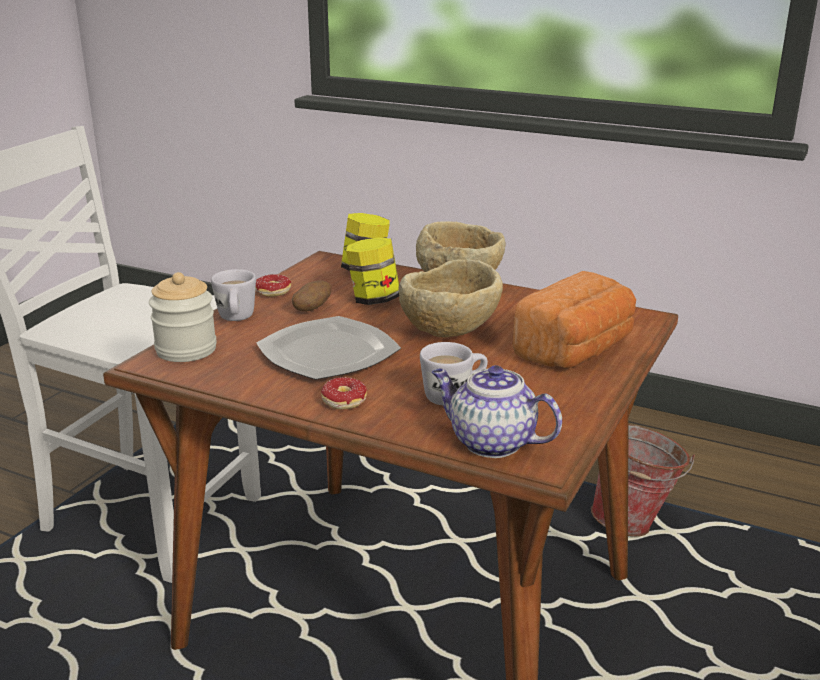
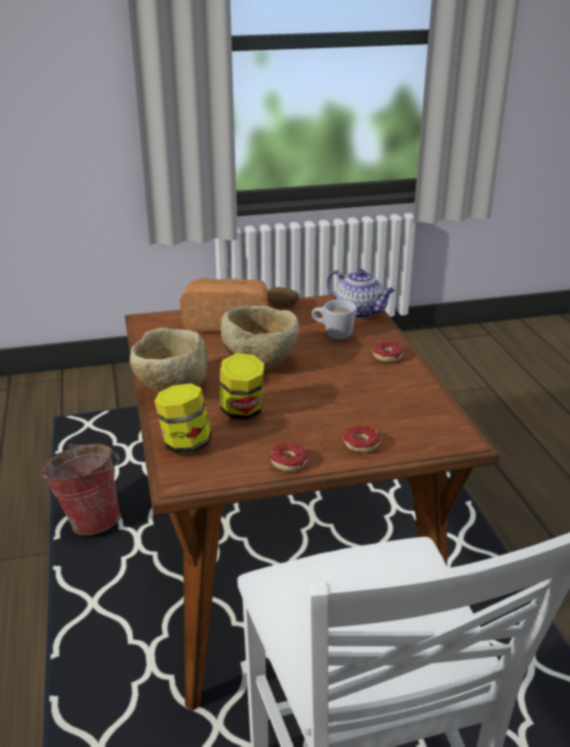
camera: 130 degrees left, 5 degrees up
(186, 350) = (427, 438): jar -> none
(236, 319) = (358, 448): white mug -> donut
(312, 309) = (294, 427): potato -> potato (281, 306)
(328, 353) = (347, 387): plate -> none
(490, 442) = (360, 312): teapot -> teapot turned 45 degrees counterclockwise

